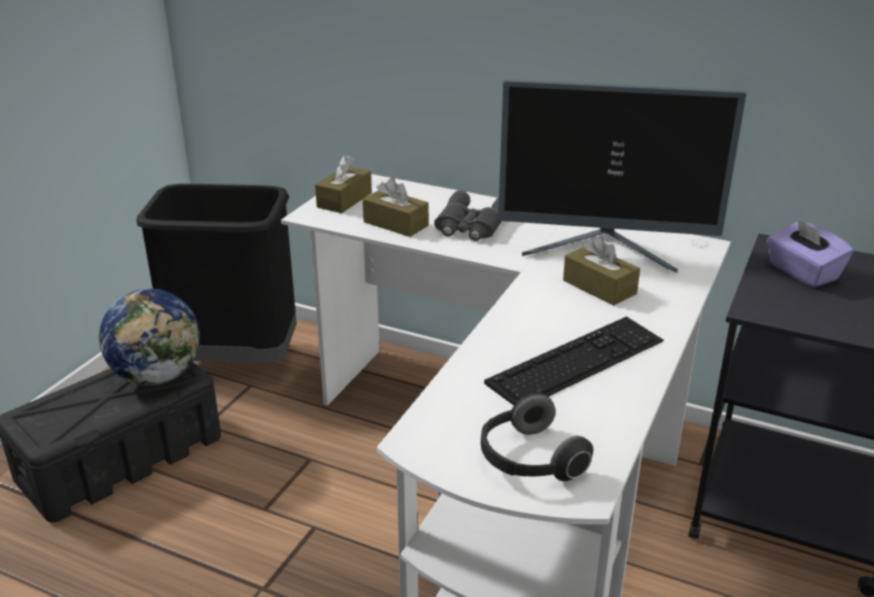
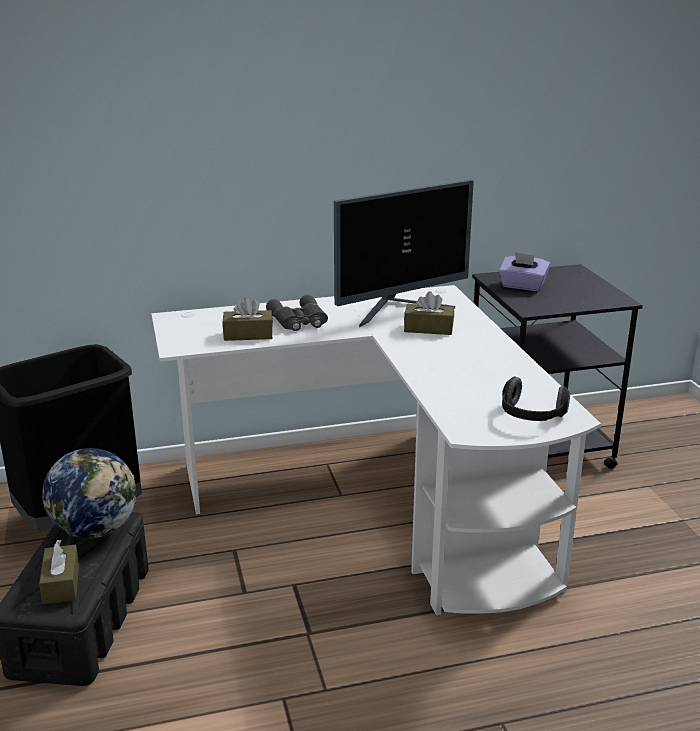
camera: 40 degrees left, 5 degrees down
(344, 200) = (184, 332): brown tissue box -> brown tissue box (61, 584)
(577, 361) = (478, 366): keyboard -> none

